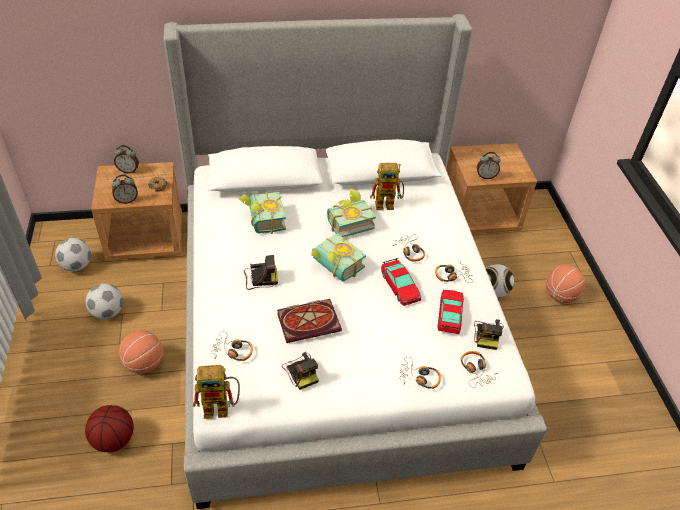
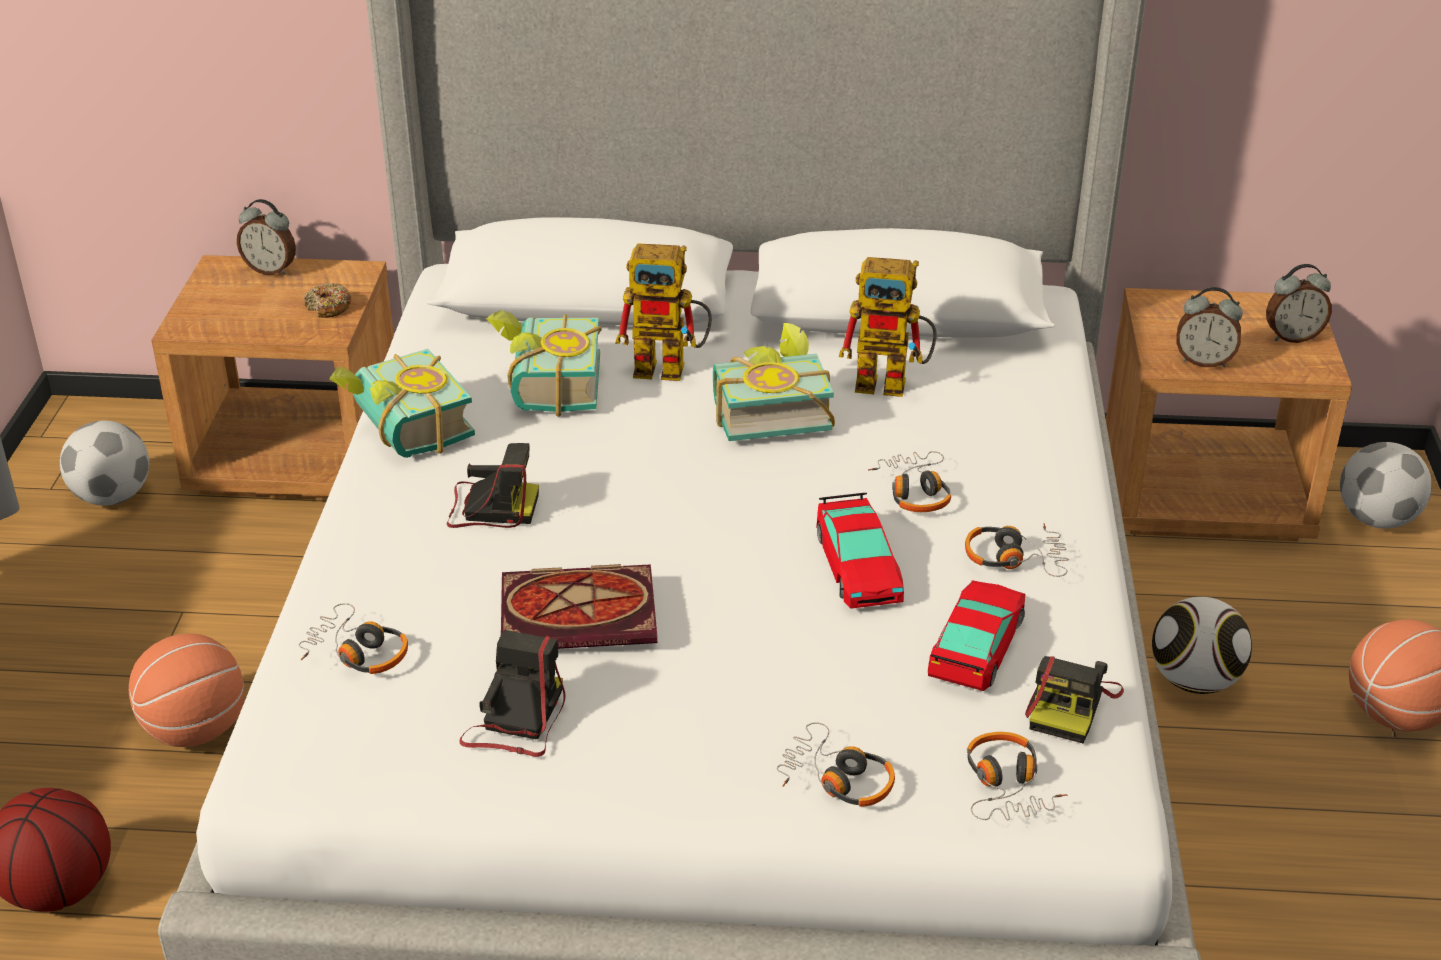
camera: 15 degrees right, 10 degrees down
(108, 312) = (148, 605): football -> football (1376, 519)
(127, 200) = (243, 329): alarm clock -> alarm clock (1292, 337)
(222, 407) = (283, 774): toy robot -> toy robot (671, 368)
(301, 371) = (517, 721): camera -> camera turned 150 degrees counterclockwise
(334, 268) = (694, 506): book -> book (402, 432)

